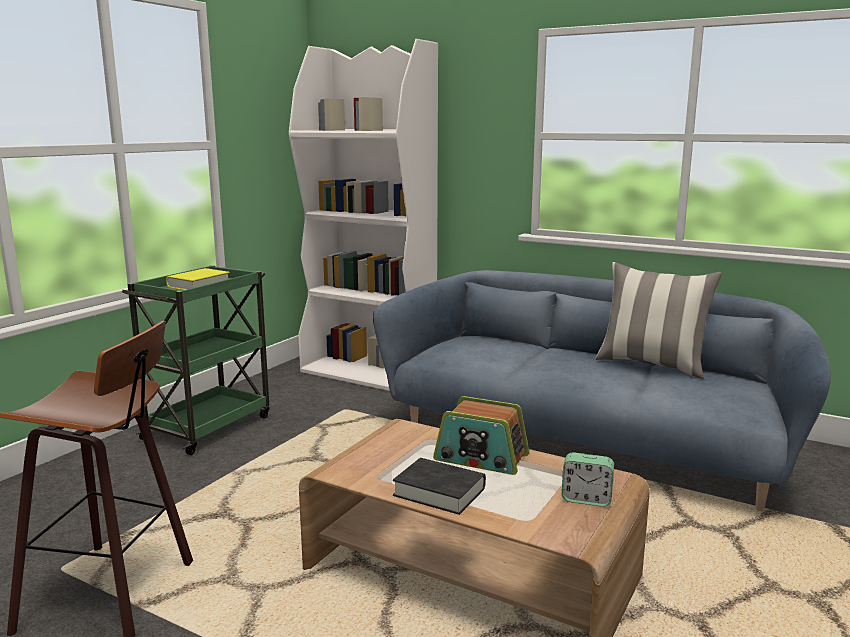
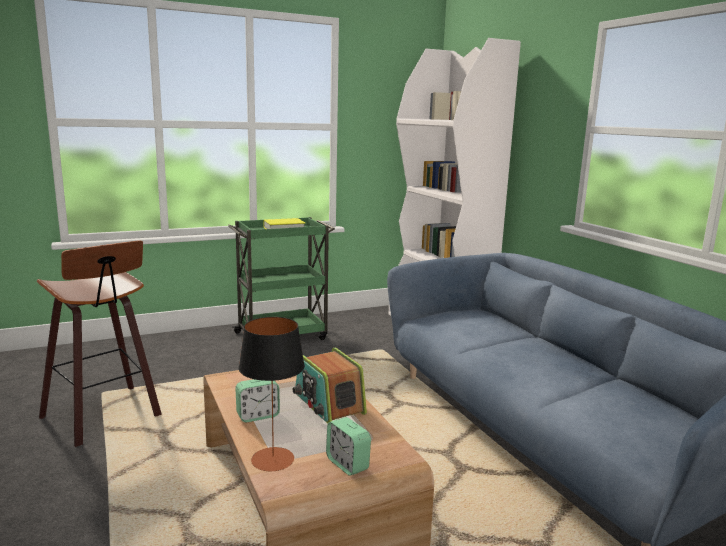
camera: 35 degrees right, 0 degrees up
(439, 492) = (258, 415): black book -> alarm clock
(524, 521) = (273, 459): none -> table lamp
(652, 365) = (610, 377): pillow -> none

